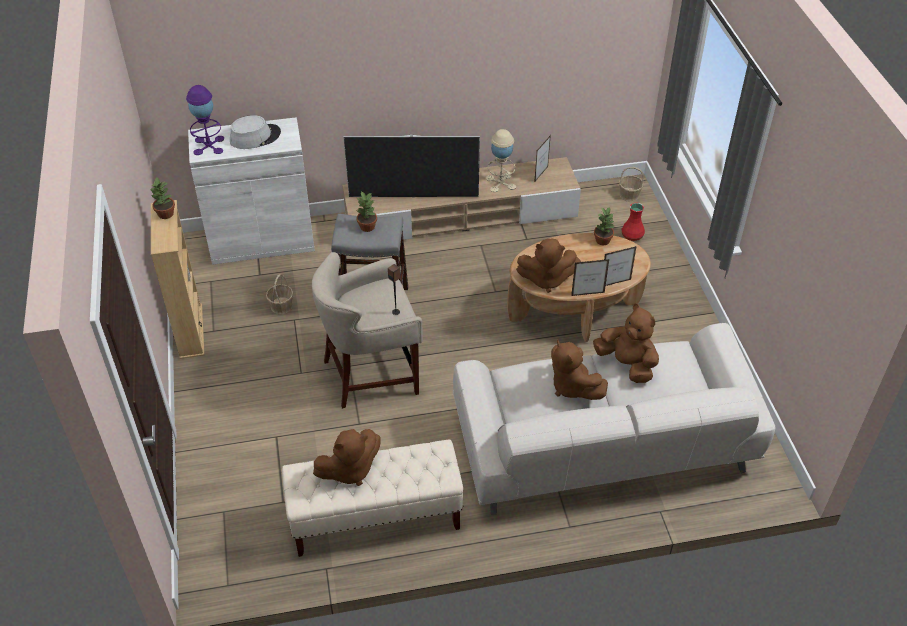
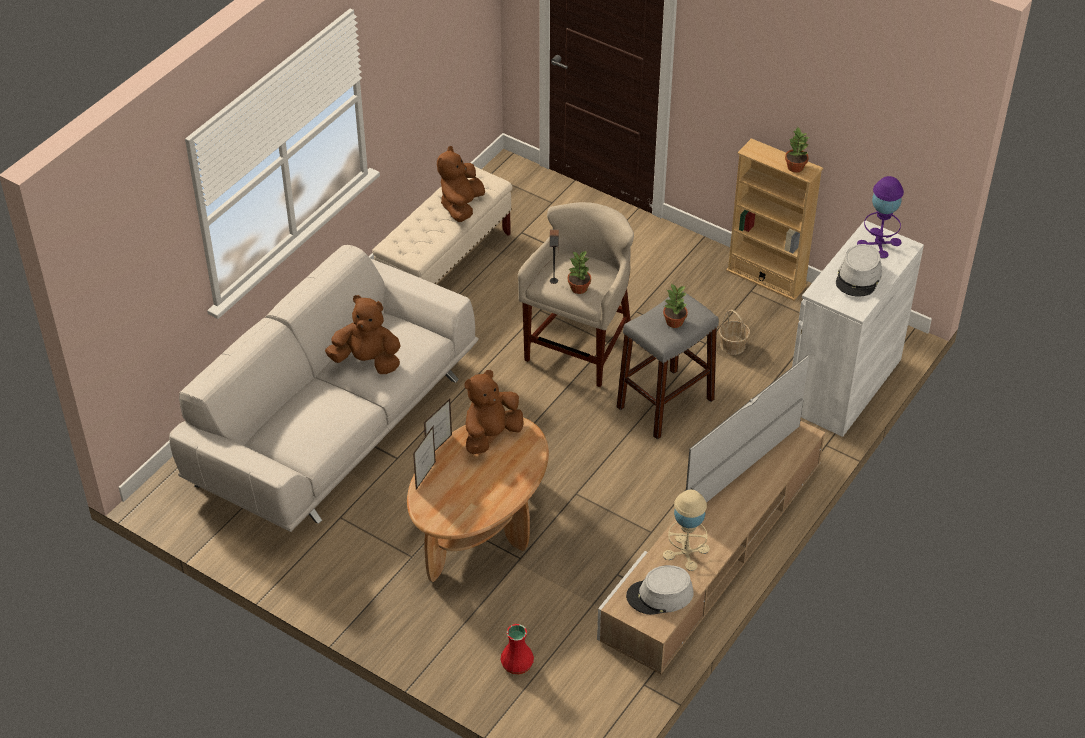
camera: 135 degrees right, 0 degrees up
(541, 174) = (660, 595): picture frame -> grey hat
(602, 240) = (485, 514): potted plant -> potted plant (579, 288)
(627, 364) = (341, 409): brown plush toy -> none
(629, 195) = (578, 722): basket -> none

